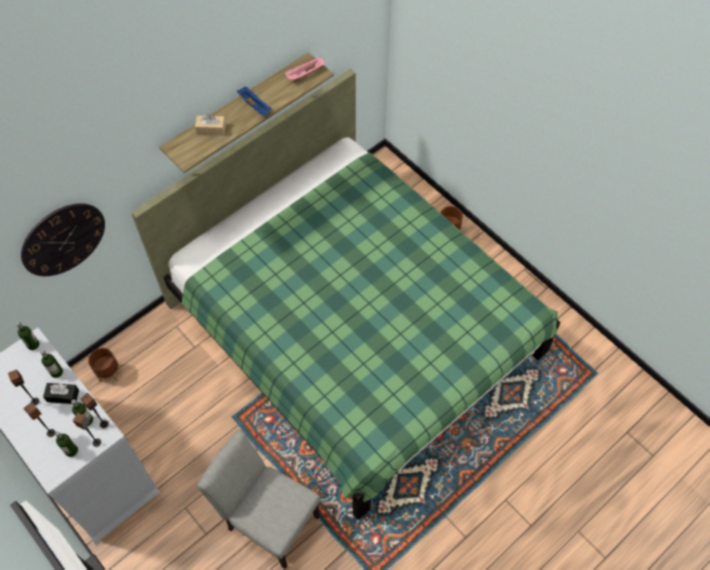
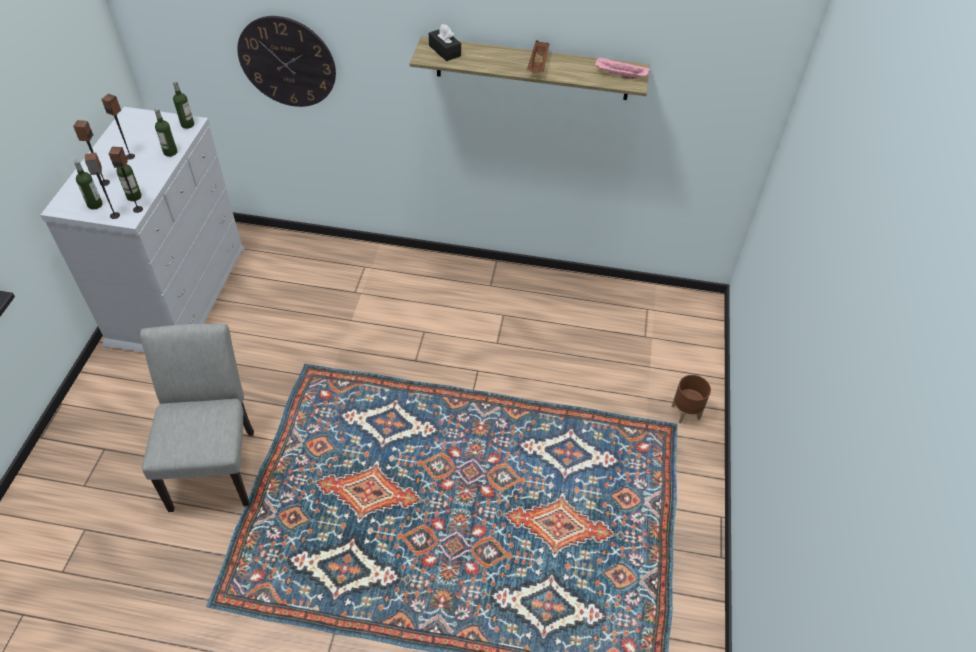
camera: 50 degrees right, 10 degrees down
(63, 396) = (149, 169): black tissue box -> black tissue box (444, 51)
(109, 373) = (279, 252): brown planter -> none
(211, 129) = (477, 54): beige tissue box -> none
(255, 106) = (538, 65): blue tray -> brown tray
(354, 330) = (486, 402): green bed -> none

